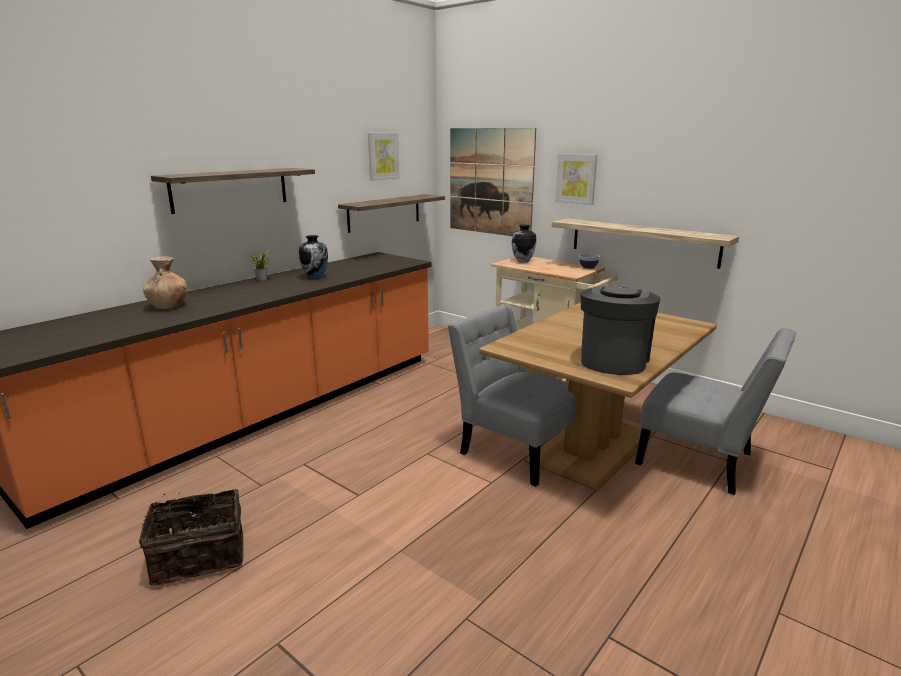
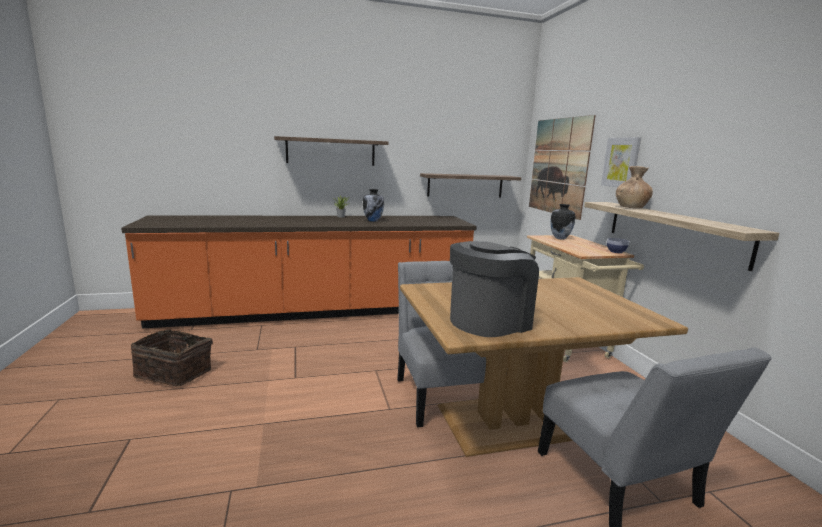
camera: 35 degrees right, 5 degrees down
(168, 306) = (260, 219): brown vase -> brown vase (631, 207)
(383, 156) = (469, 140): picture -> none

